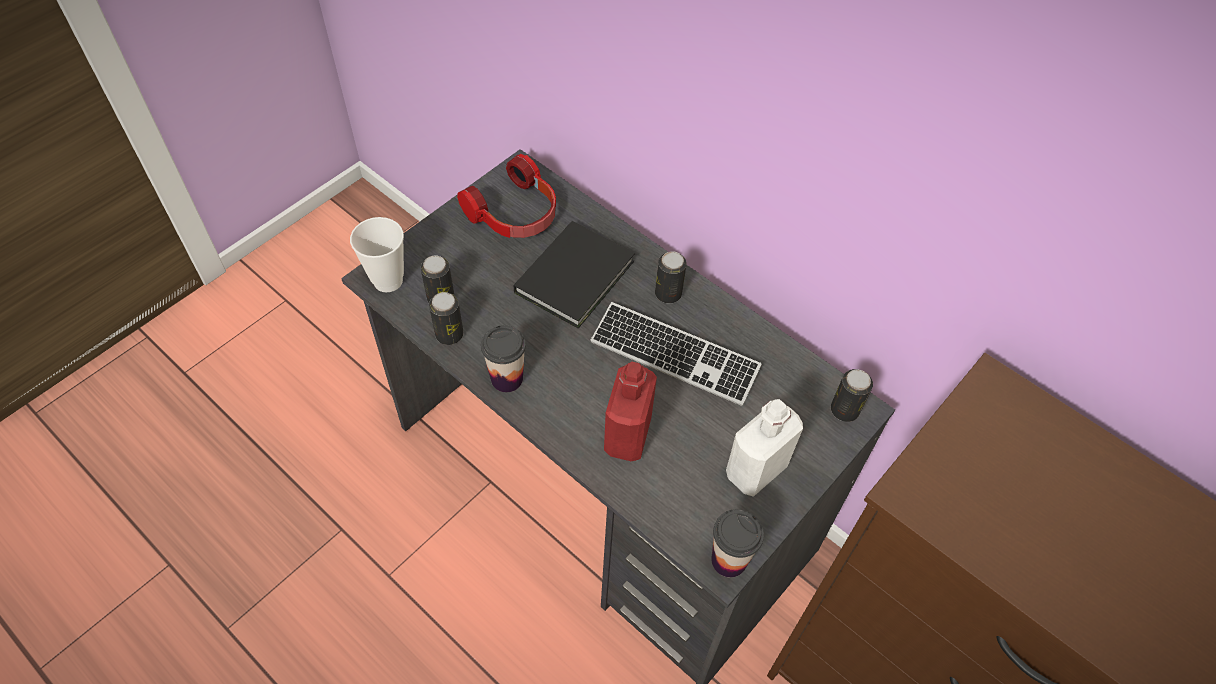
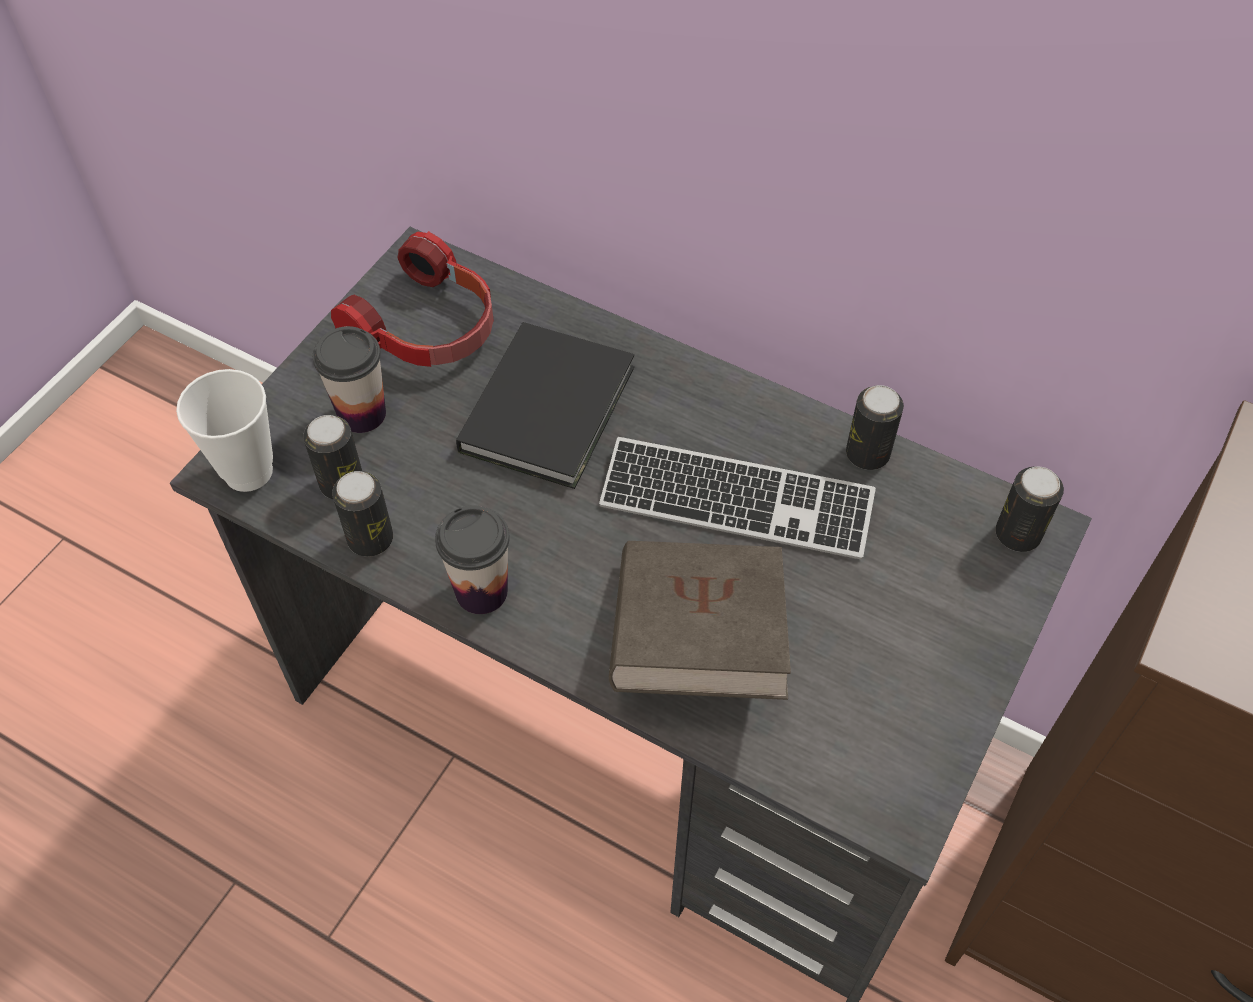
camera: 10 degrees left, 0 degrees up
(627, 435) = (697, 643): red bottle -> brown book
(668, 294) = (700, 408): can -> can (867, 454)
(729, 560) = (909, 808): cup -> cup (362, 414)
(756, 470) = (911, 656): white bottle -> none

